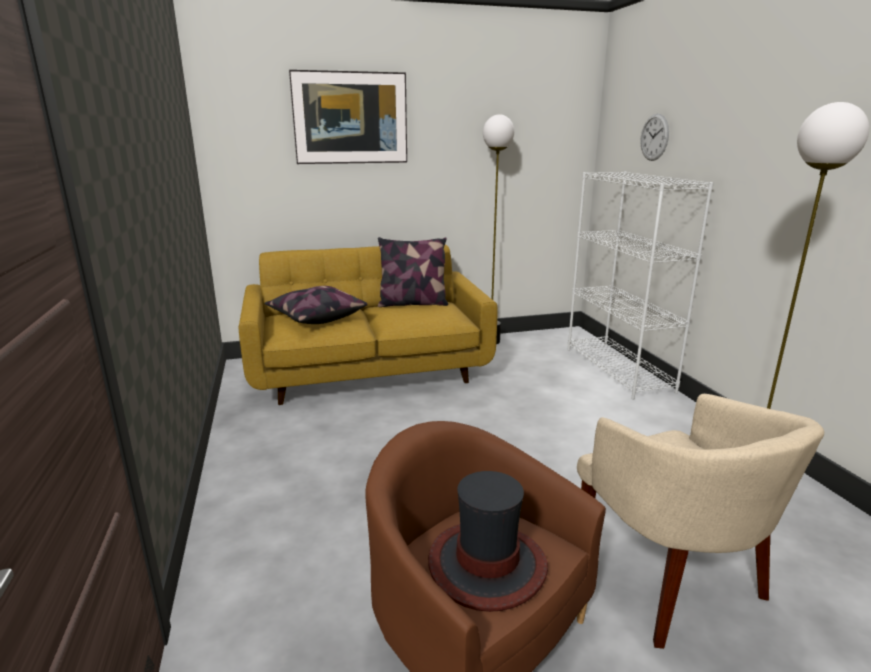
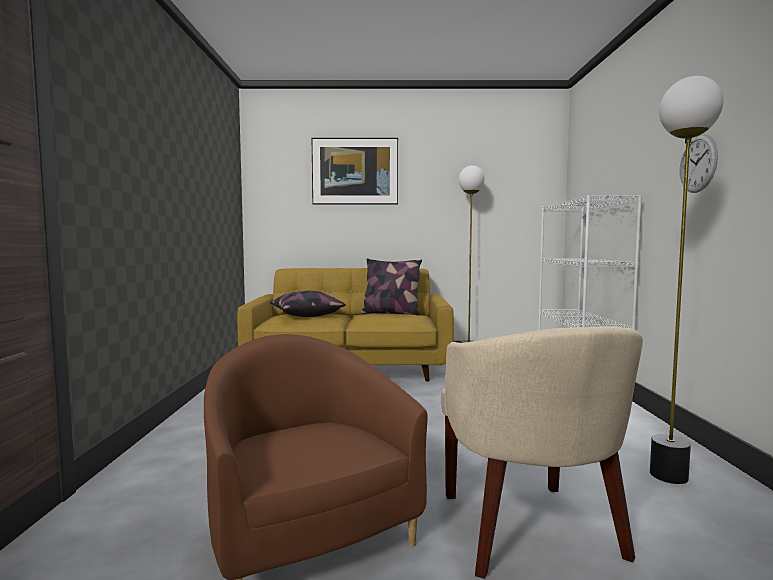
camera: 15 degrees right, 15 degrees down
(487, 565) = (306, 450): hat -> none
(654, 137) = (601, 172): wall clock -> wall clock (698, 164)

